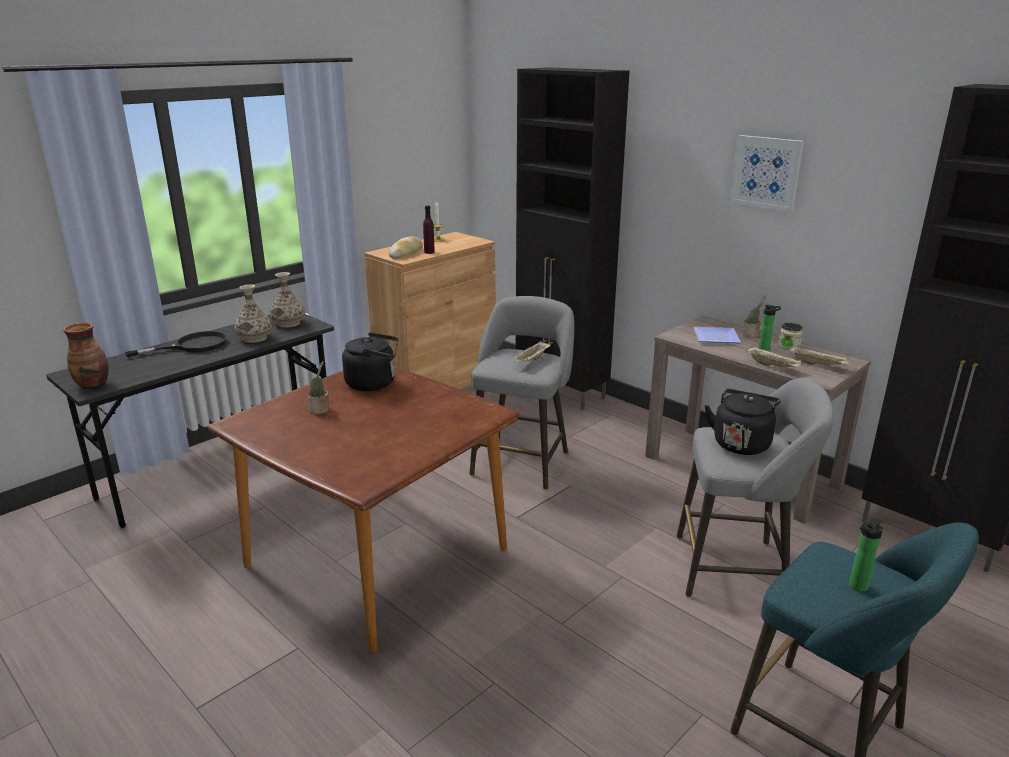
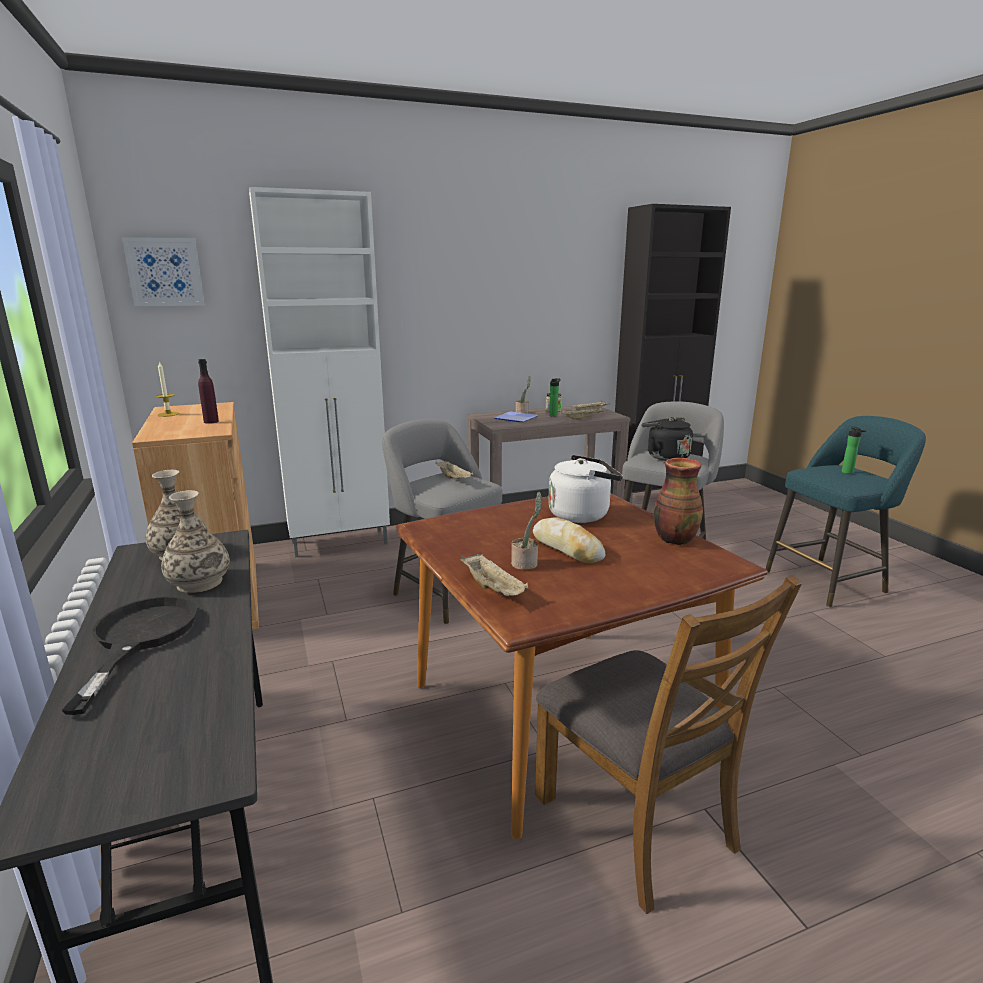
camera: 65 degrees left, 5 degrees down
(93, 384) = (180, 768): vase -> vase (674, 539)
(274, 407) = (493, 589): none -> beige tray
(275, 615) = (637, 821): none -> brown chair
(374, 383) = (476, 529): black kettle -> none
(406, 253) = (188, 428): bread -> bread (567, 548)
(436, 413) = (582, 514): none -> white kettle
(562, 392) = (341, 543): black cabinet -> white cabinet
(766, 172) = (502, 282): picture -> picture (165, 272)

